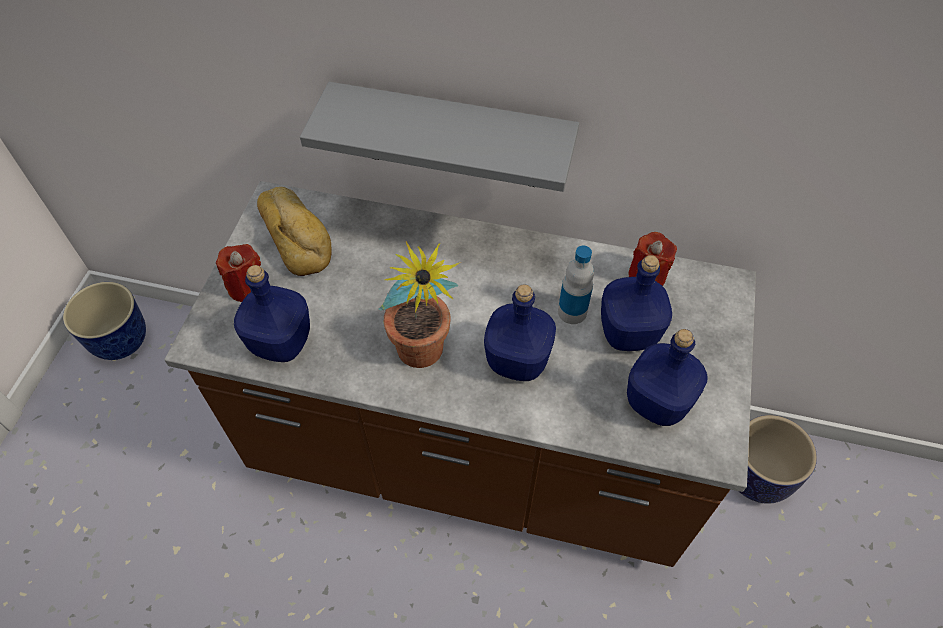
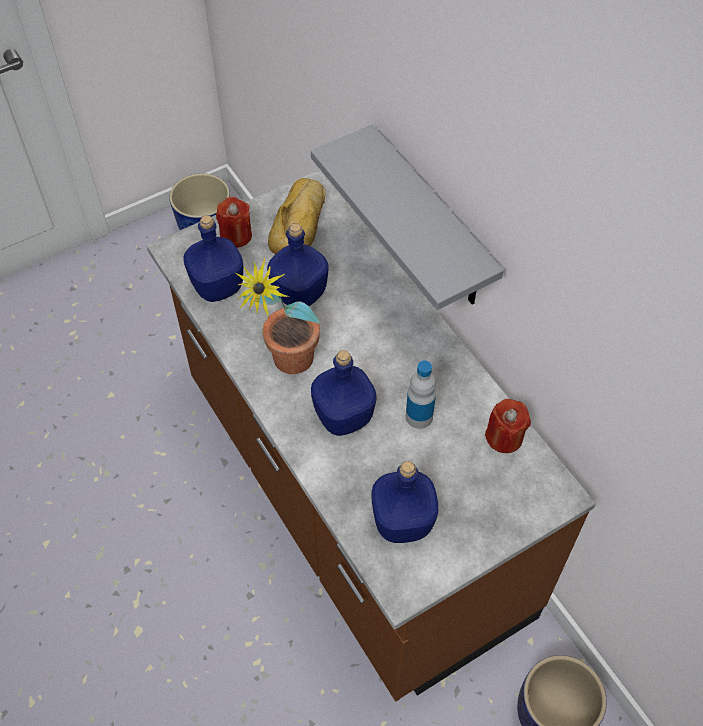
camera: 45 degrees right, 0 degrees up
(628, 334) = (439, 463): blue bottle -> blue bottle (299, 295)

